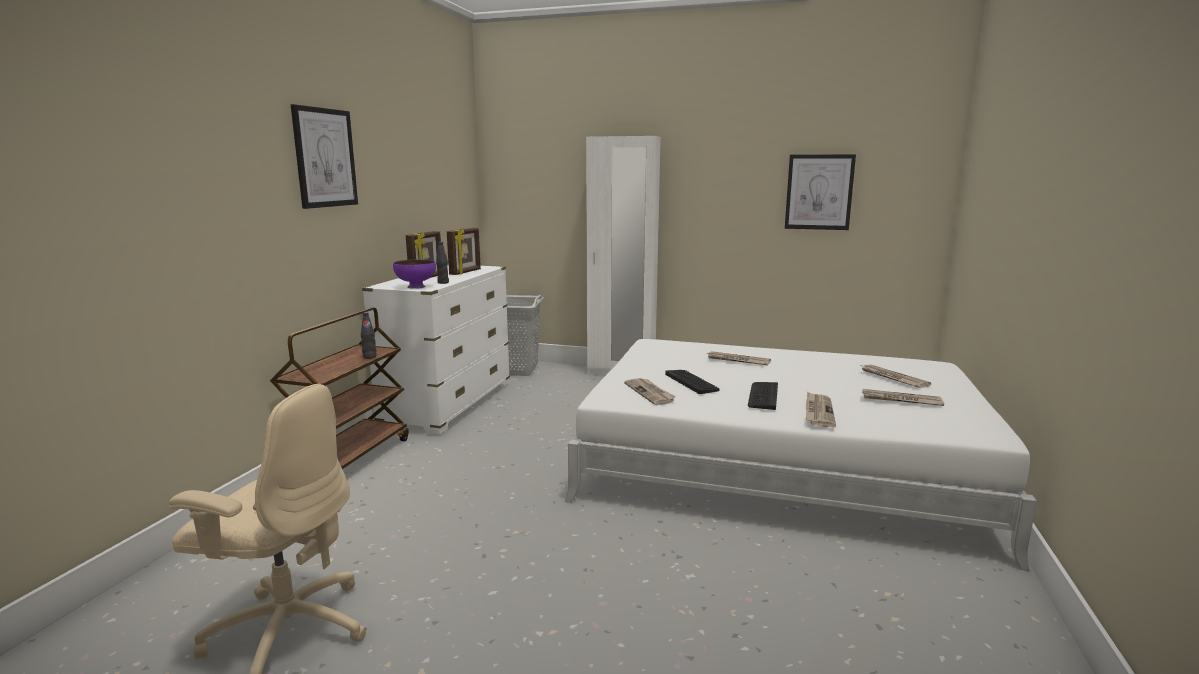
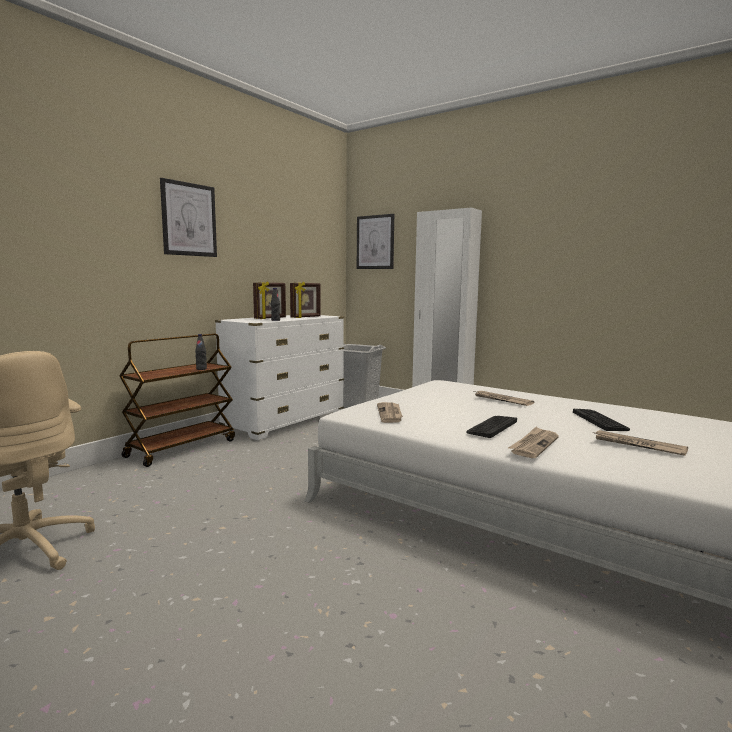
camera: 20 degrees right, 5 degrees down
(415, 287) = (251, 321): purple bowl -> none
(691, 382) = (438, 410): keyboard -> keyboard (600, 420)
(819, 192) = (628, 254): picture -> picture (375, 242)
(892, 378) = (654, 428): newspaper -> none

